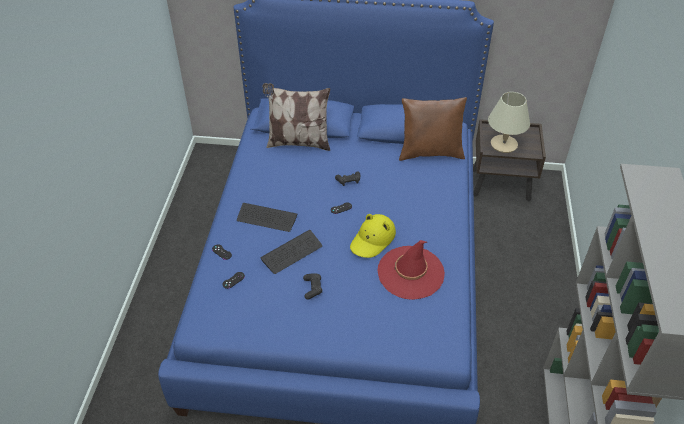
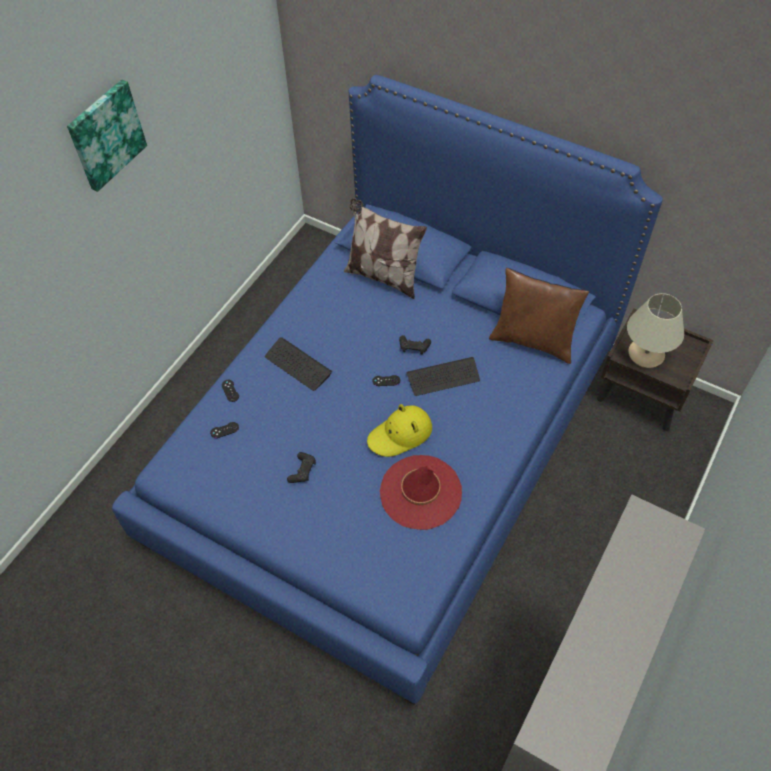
camera: 25 degrees right, 10 degrees up
(79, 52) = (105, 134): none -> picture
(292, 253) = (301, 419): keyboard -> keyboard (443, 377)

